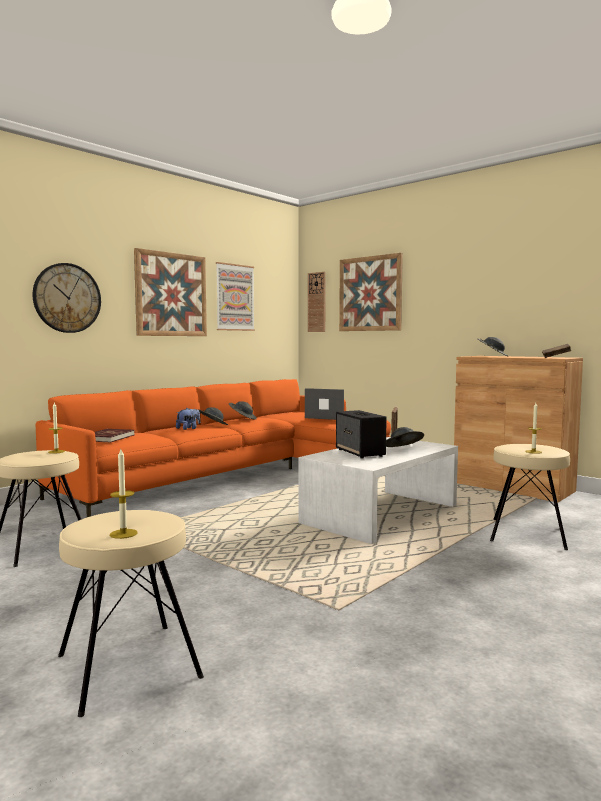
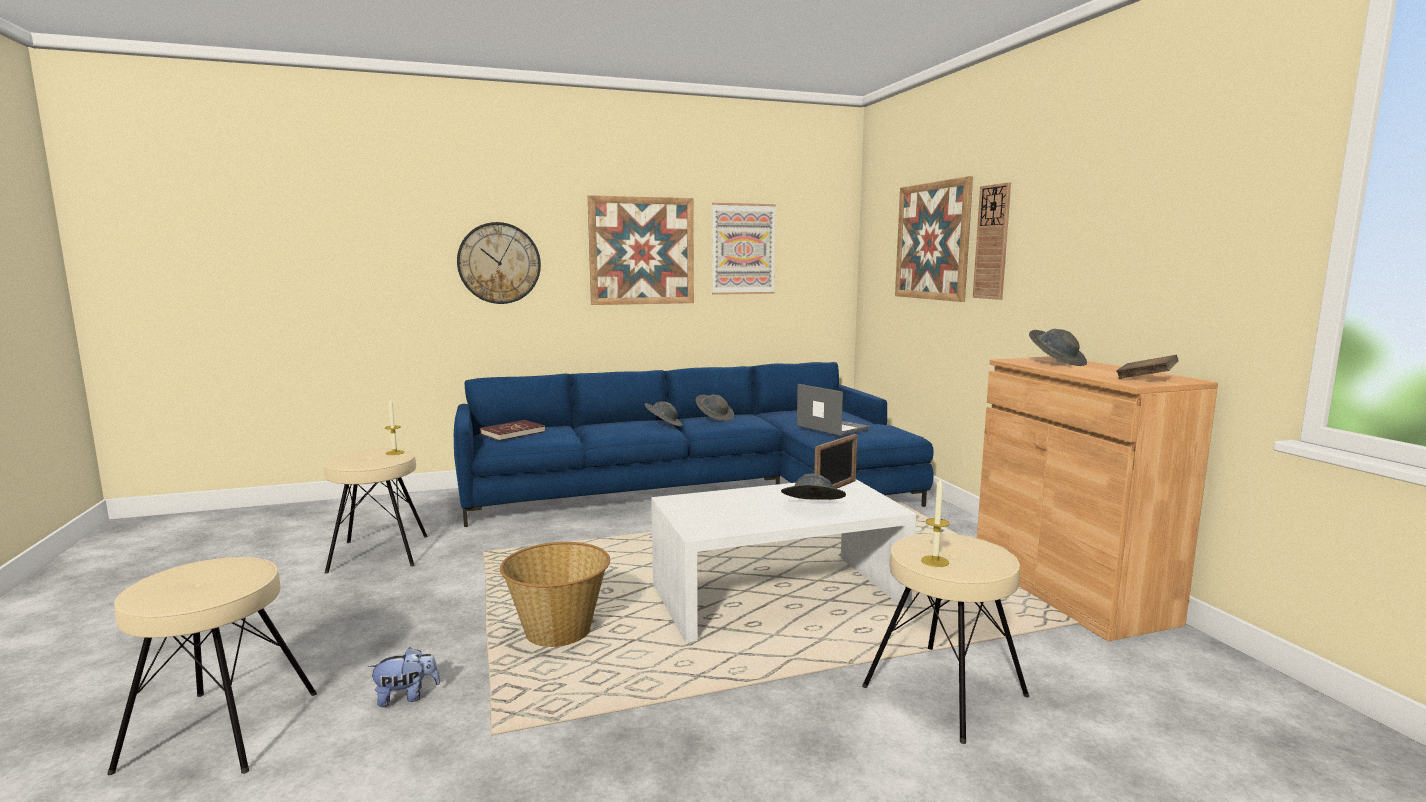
camera: 30 degrees right, 5 degrees up
(123, 534) = (164, 595): candle -> none
(188, 428) = (620, 428): plush toy -> plush toy (406, 697)
(238, 474) = (704, 489): orange sofa -> blue sofa
(282, 557) = (558, 632): none -> basket
(317, 302) = (875, 251): wall clock -> wall clock (992, 242)
(360, 453) = (740, 503): speaker -> none

